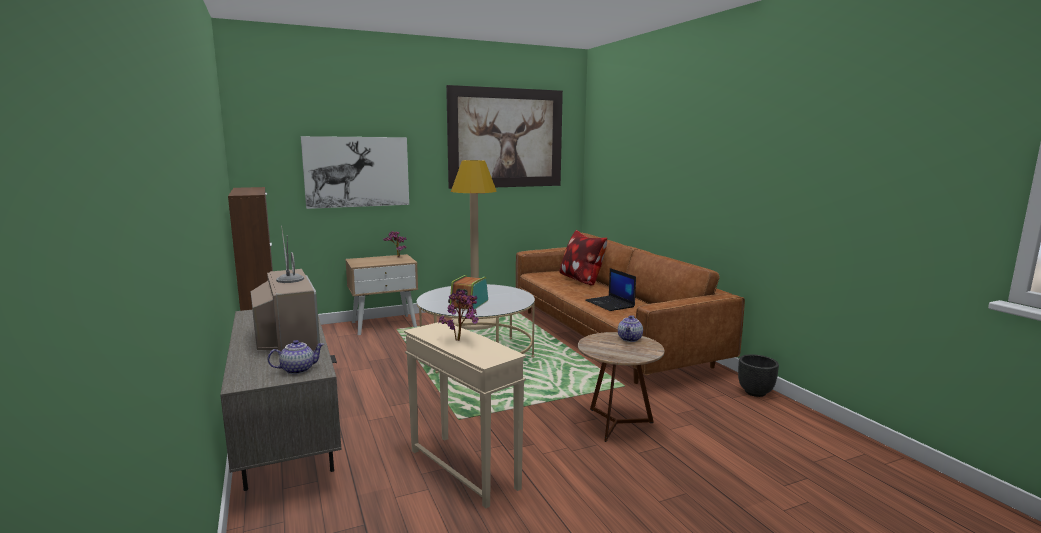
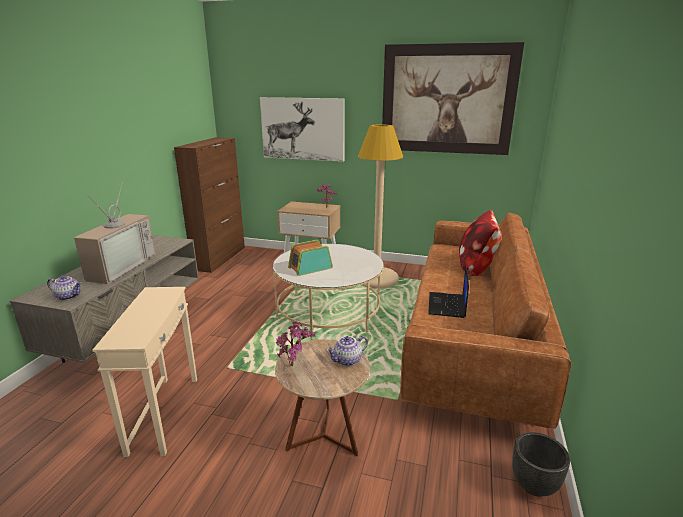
camera: 40 degrees right, 10 degrees up
(461, 340) = (148, 311): potted plant -> potted plant (295, 365)

